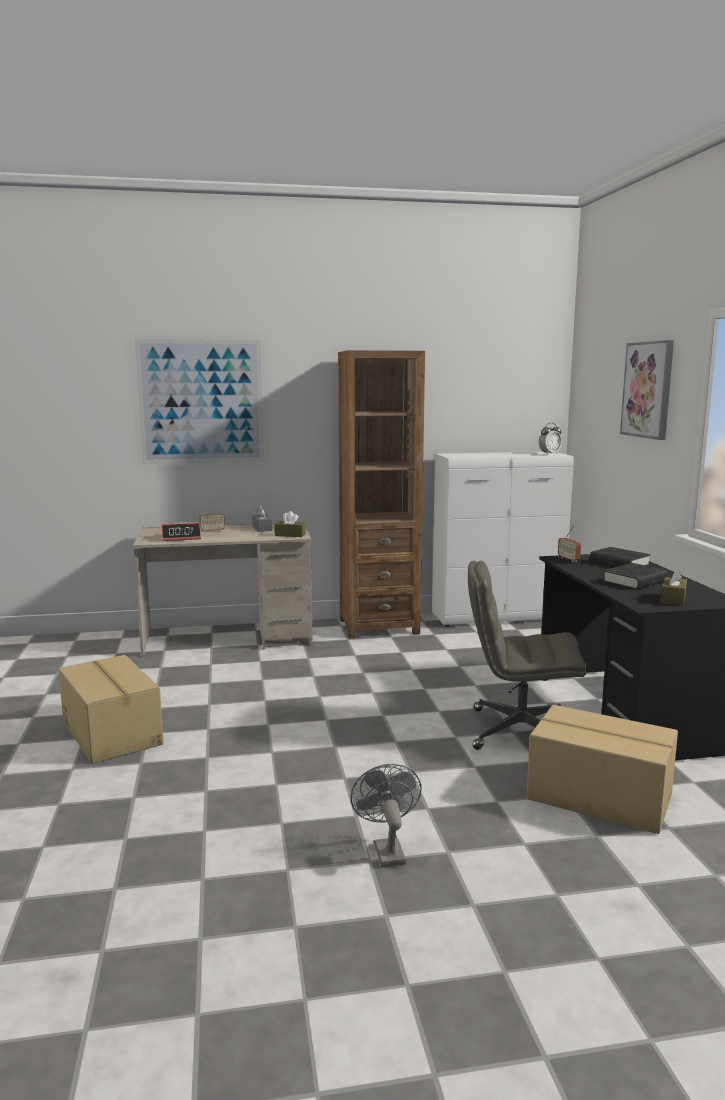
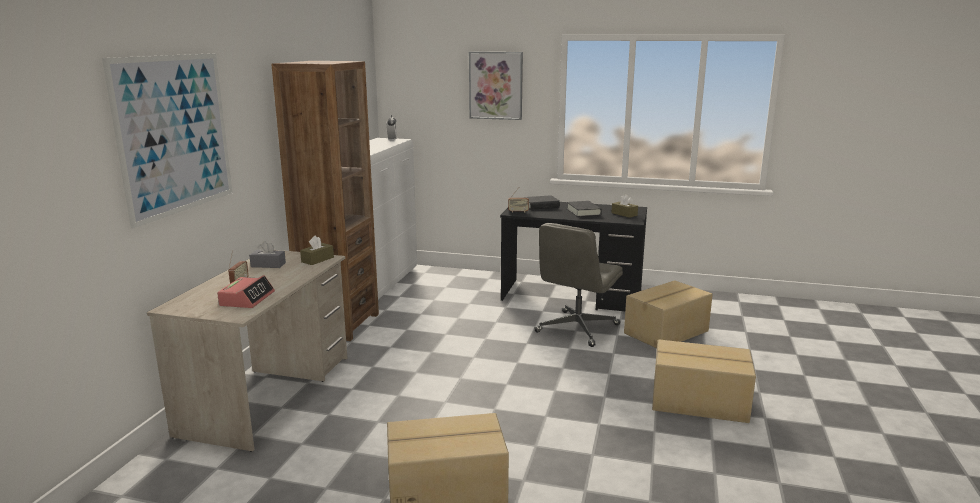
camera: 65 degrees left, 5 degrees up
(386, 849) = (699, 402): grey fan -> cardboard box

